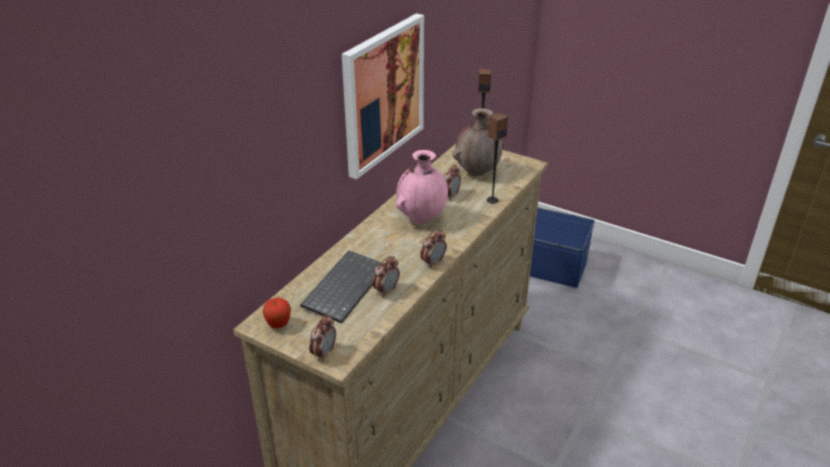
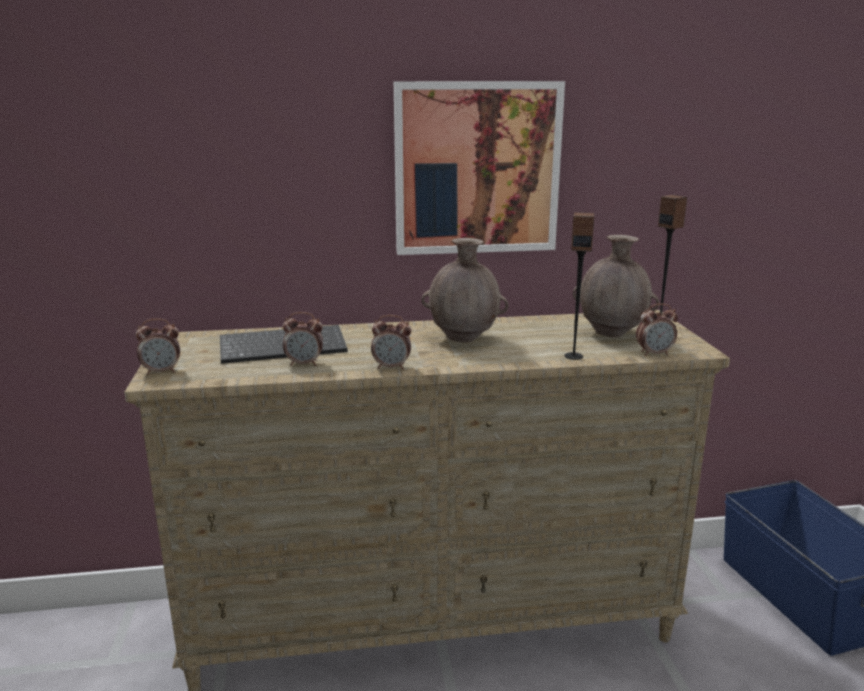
camera: 50 degrees right, 15 degrees down
(278, 325) = (186, 343): apple -> none
(422, 218) = (464, 339): pink vase -> brown vase
(450, 195) = (535, 337): alarm clock -> alarm clock (654, 354)

